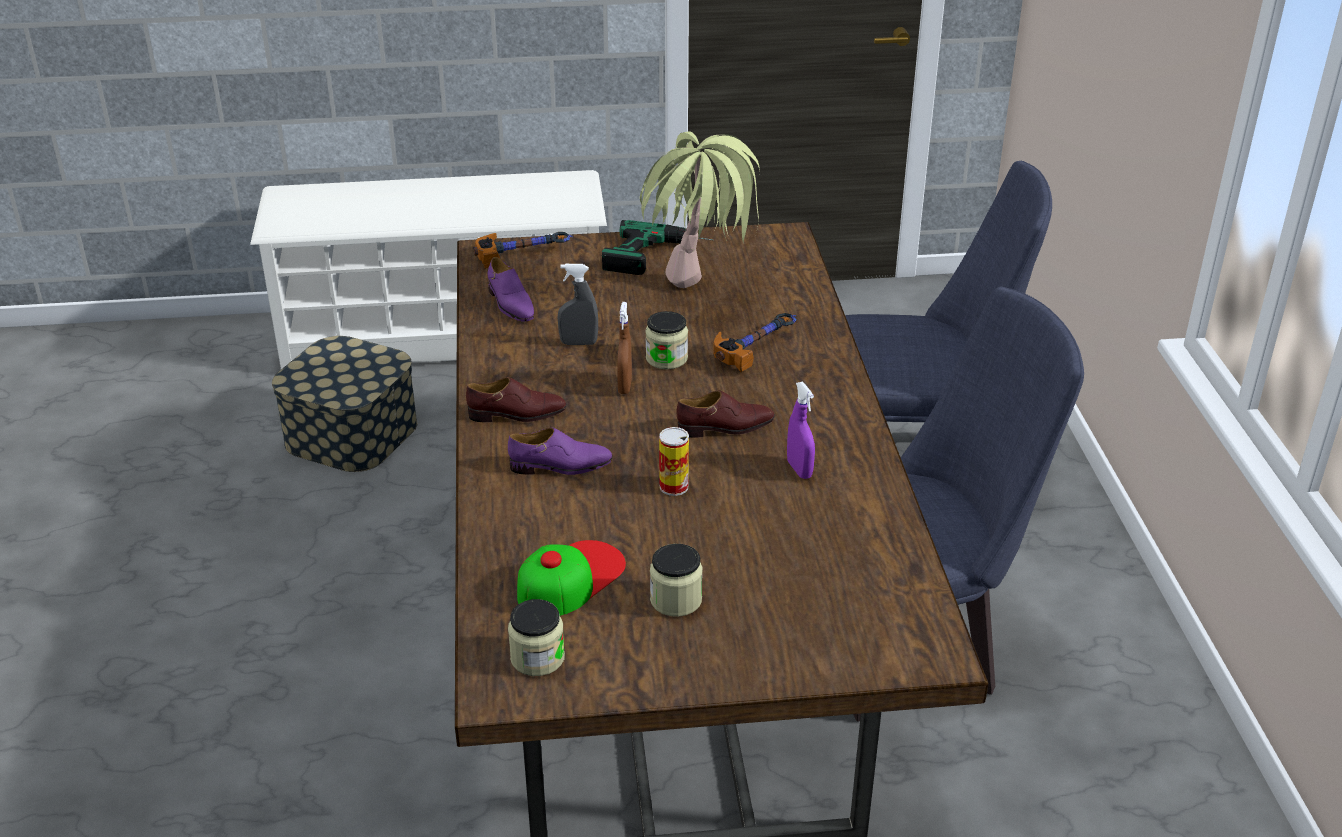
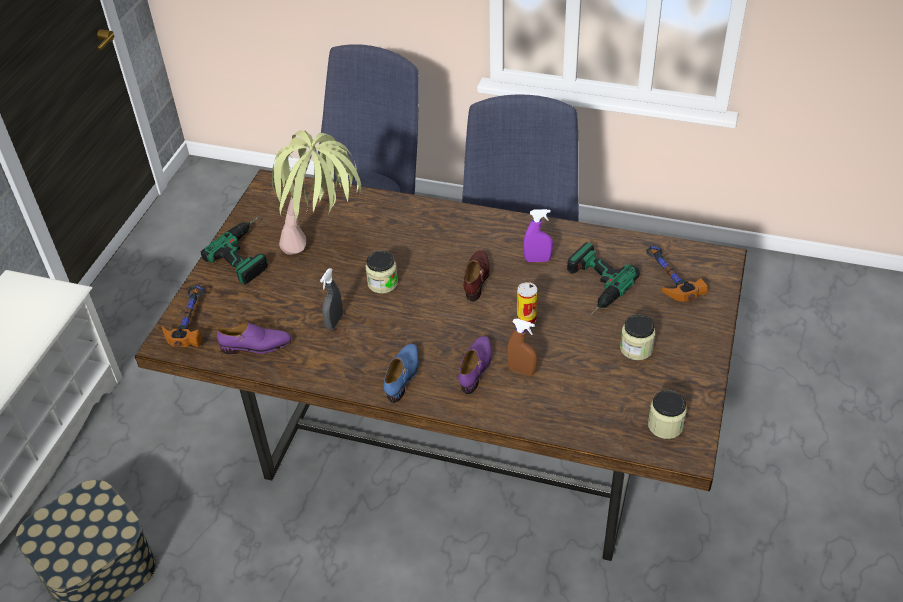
camera: 65 degrees left, 10 degrees up
(517, 414) = (403, 375): brown shoe -> blue shoe
(570, 578) = (596, 391): cap -> none
(624, 386) = (402, 312): brown spray bottle -> brown spray bottle (521, 370)
(756, 346) = (396, 238): hammer -> hammer (668, 279)
(777, 531) = (591, 287): none -> power drill

